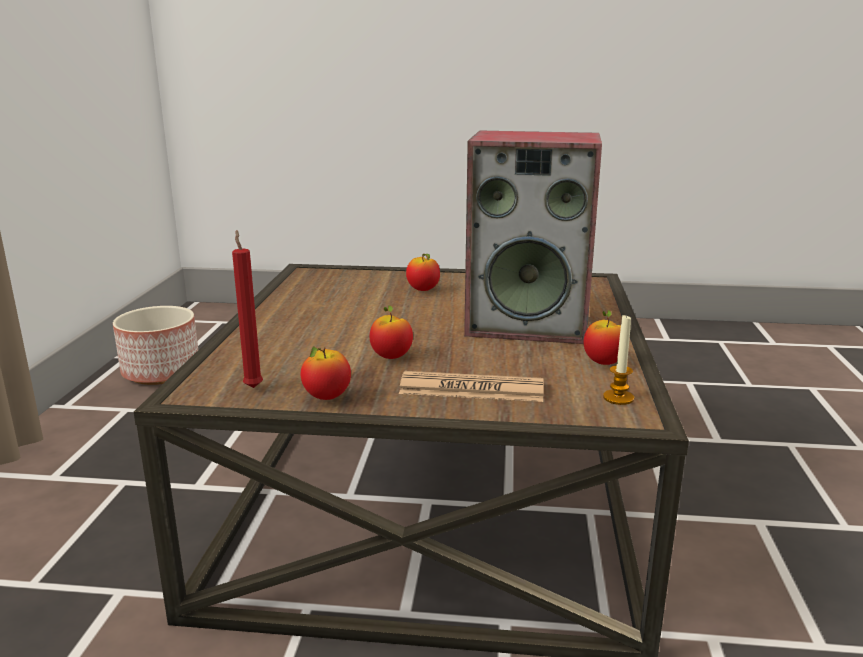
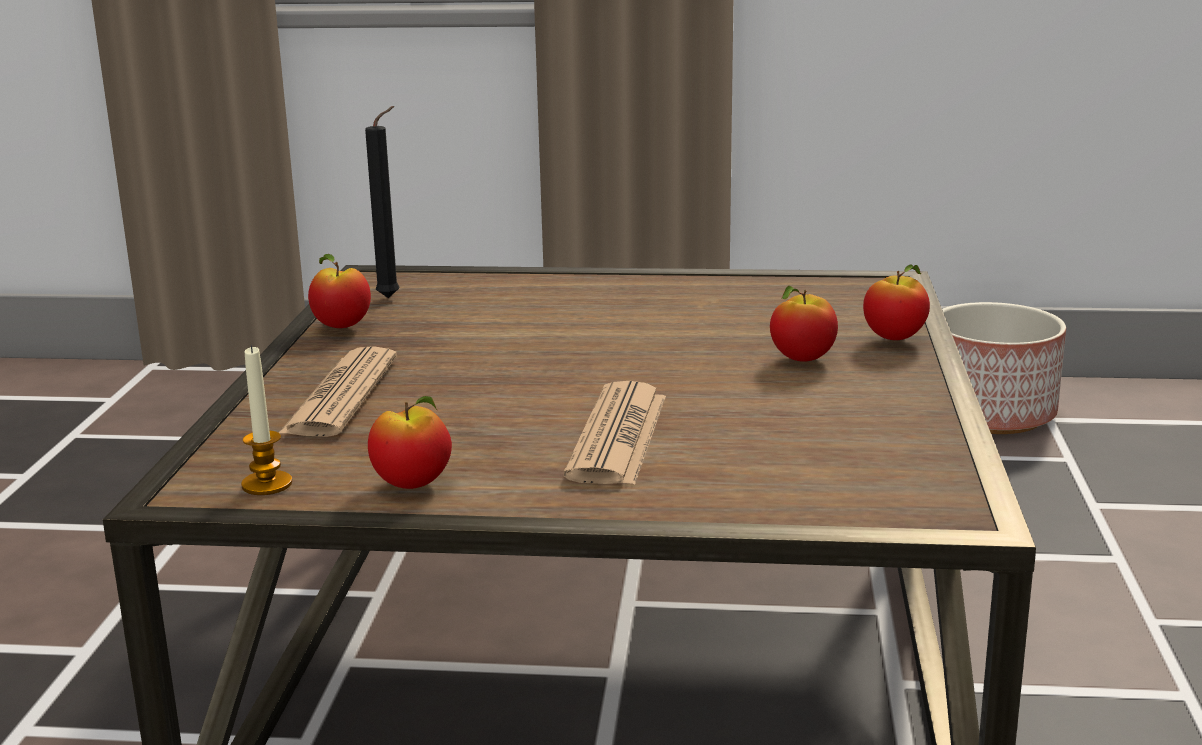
camera: 90 degrees right, 0 degrees up
(253, 386) = (392, 297): red candle -> black candle
(391, 357) = (470, 351): apple -> apple (894, 338)
(529, 323) = (618, 436): speaker -> newspaper

